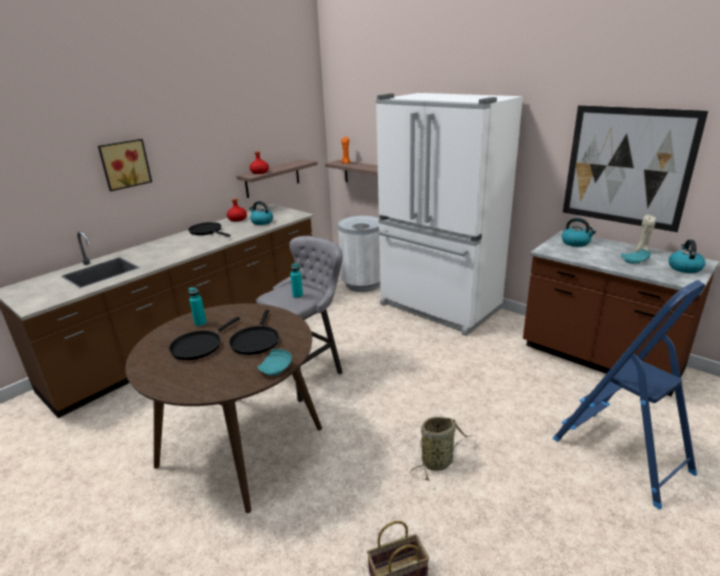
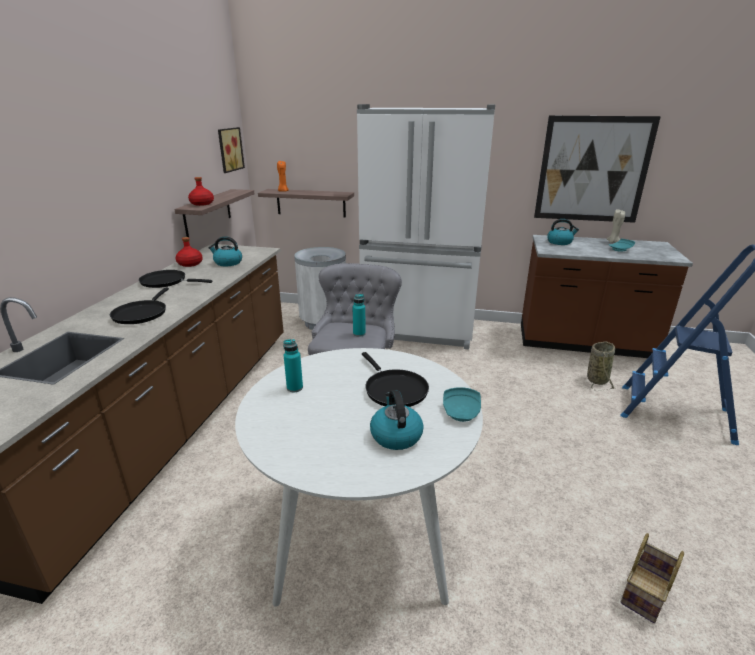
camera: 30 degrees left, 0 degrees up
(124, 164) = (47, 192): picture -> picture (229, 149)
(199, 346) = (332, 414): black frying pan -> black frying pan (141, 313)
(241, 447) = (362, 532): brown dining table -> white dining table
(439, 461) = (563, 468): basket -> basket (597, 379)
(684, 268) = (657, 249): kettle -> kettle (395, 435)

